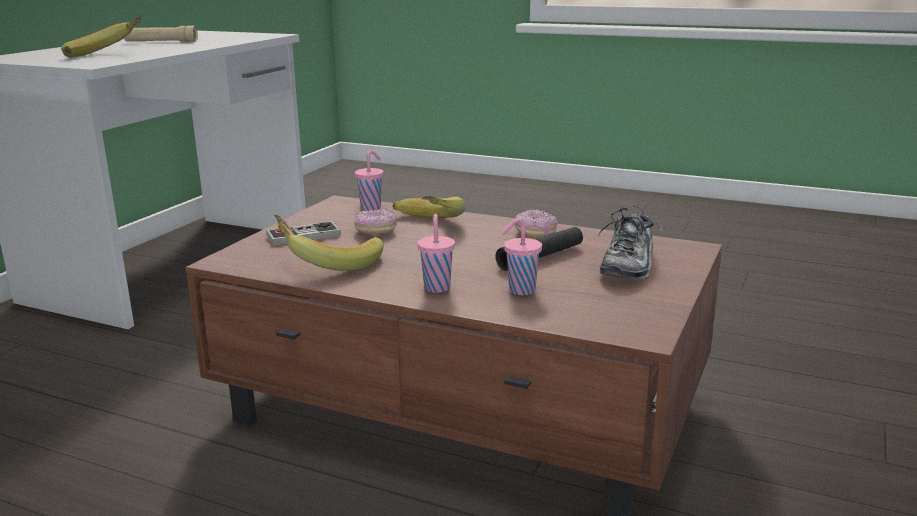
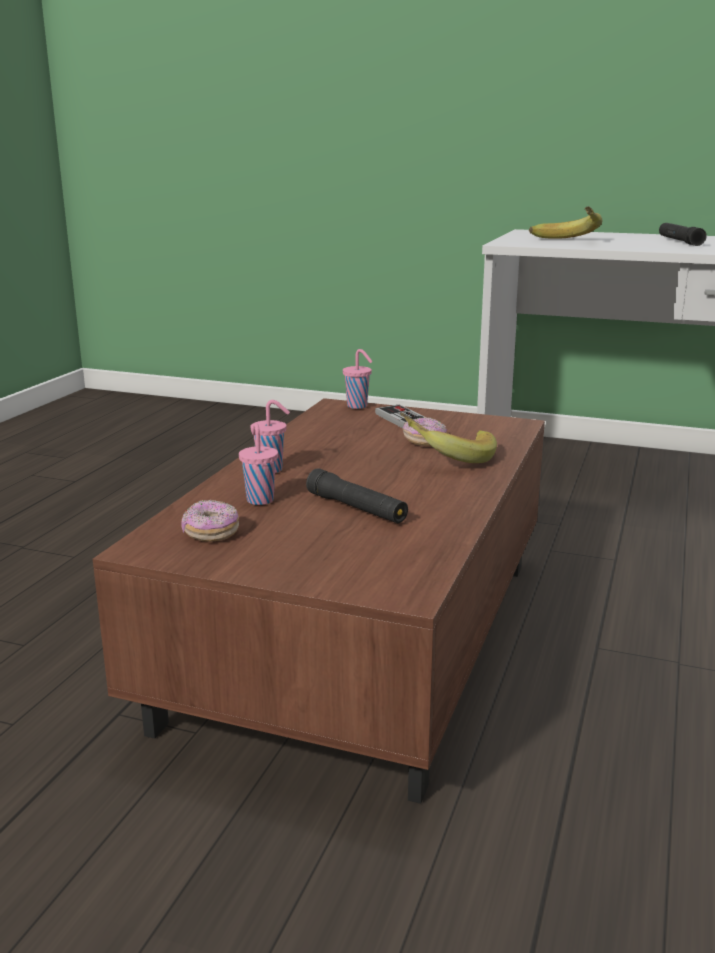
camera: 85 degrees right, 0 degrees up
(161, 42) = (679, 241): beige flashlight -> black flashlight
(329, 263) = (333, 433): banana -> none
(371, 207) = (505, 436): pink cup -> pink cup (358, 406)
(535, 233) = (441, 506): donut -> donut (211, 533)
(628, 265) = (334, 550): shoe -> none

